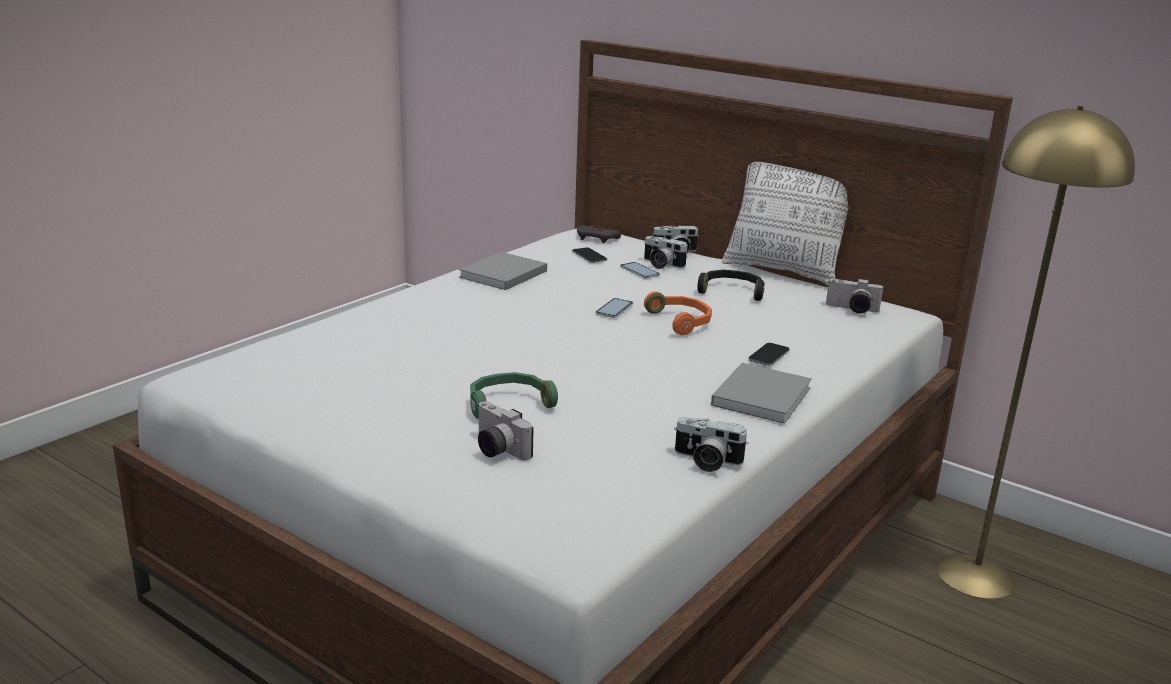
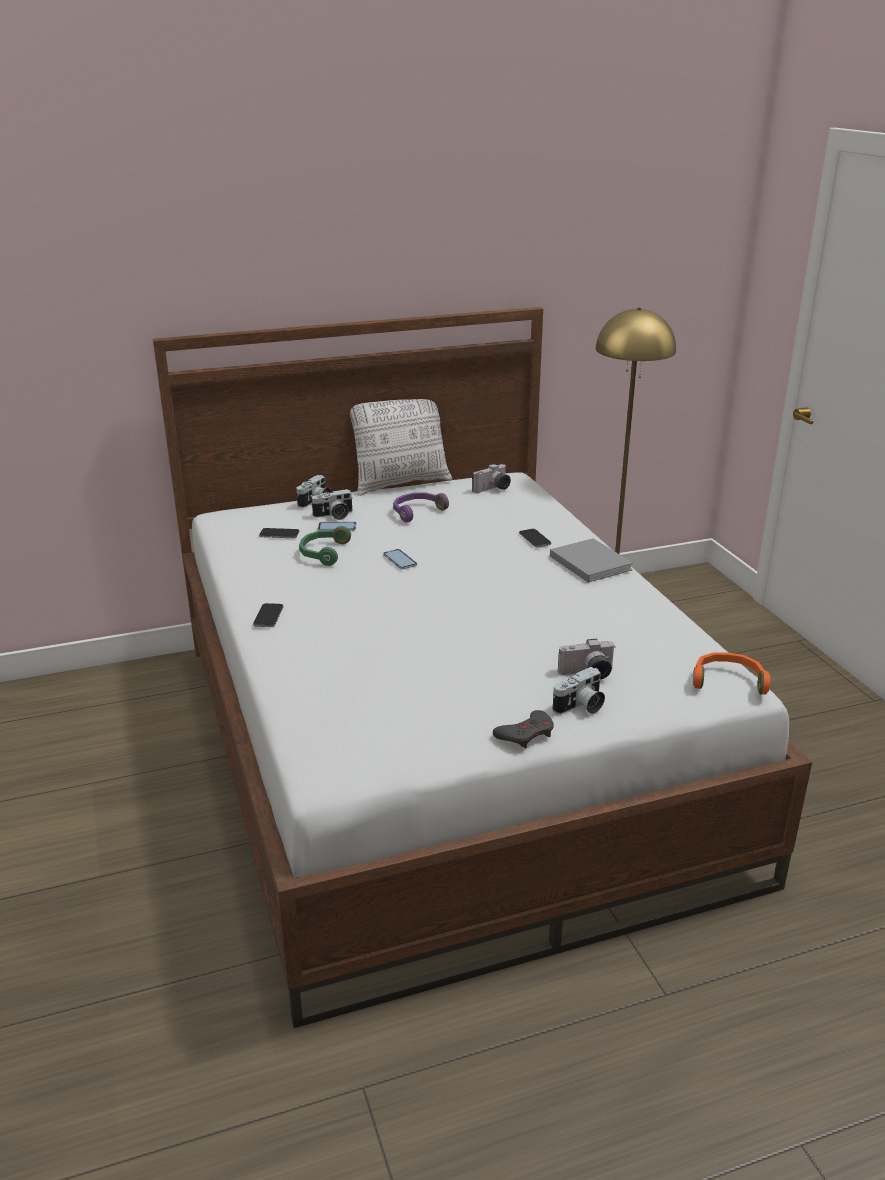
camera: 55 degrees left, 5 degrees up
(435, 290) = (268, 616): none -> phone
(501, 275) = (271, 579): grey book -> none
(508, 403) = (521, 649): green headphones -> green headphones (323, 553)
(596, 238) = (243, 519): grey game controller -> grey game controller (526, 734)
(681, 321) = (449, 545): orange headphones -> orange headphones (728, 680)
(706, 461) = (660, 610): camera -> camera (580, 707)
(731, 292) = (416, 512): black headphones -> purple headphones

